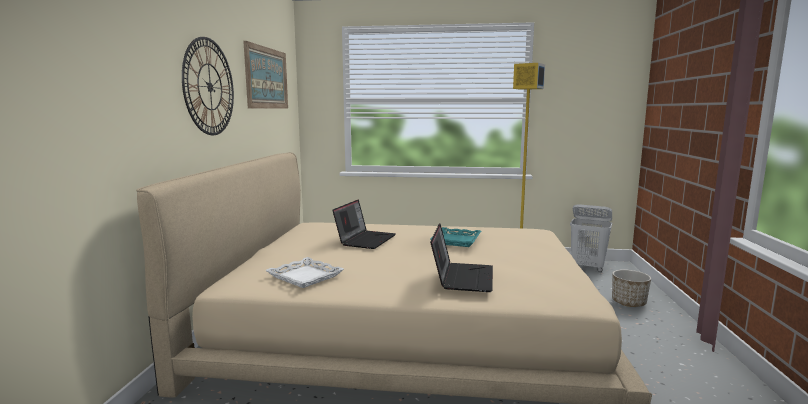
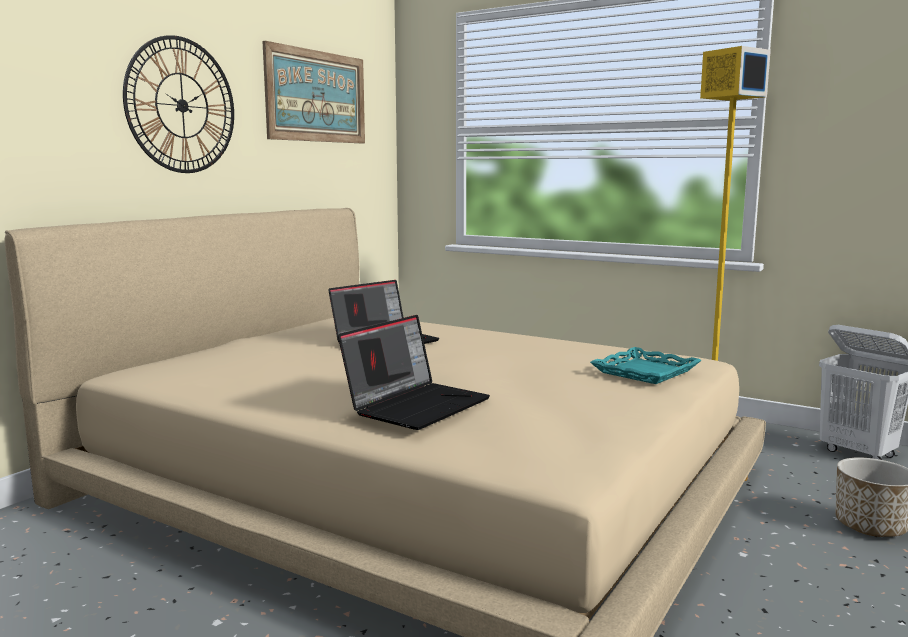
camera: 25 degrees right, 0 degrees up
(304, 277) = (223, 376): white tray -> none
(456, 240) = (516, 358): turquoise tray -> turquoise tray (646, 372)

